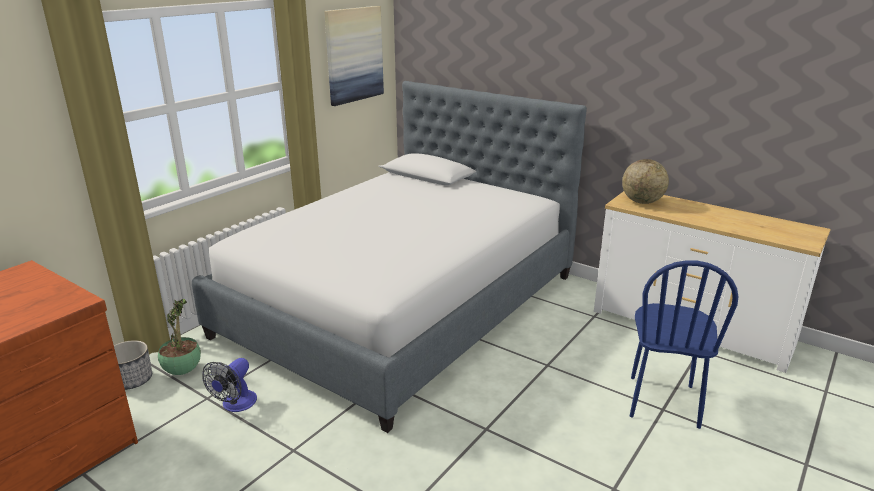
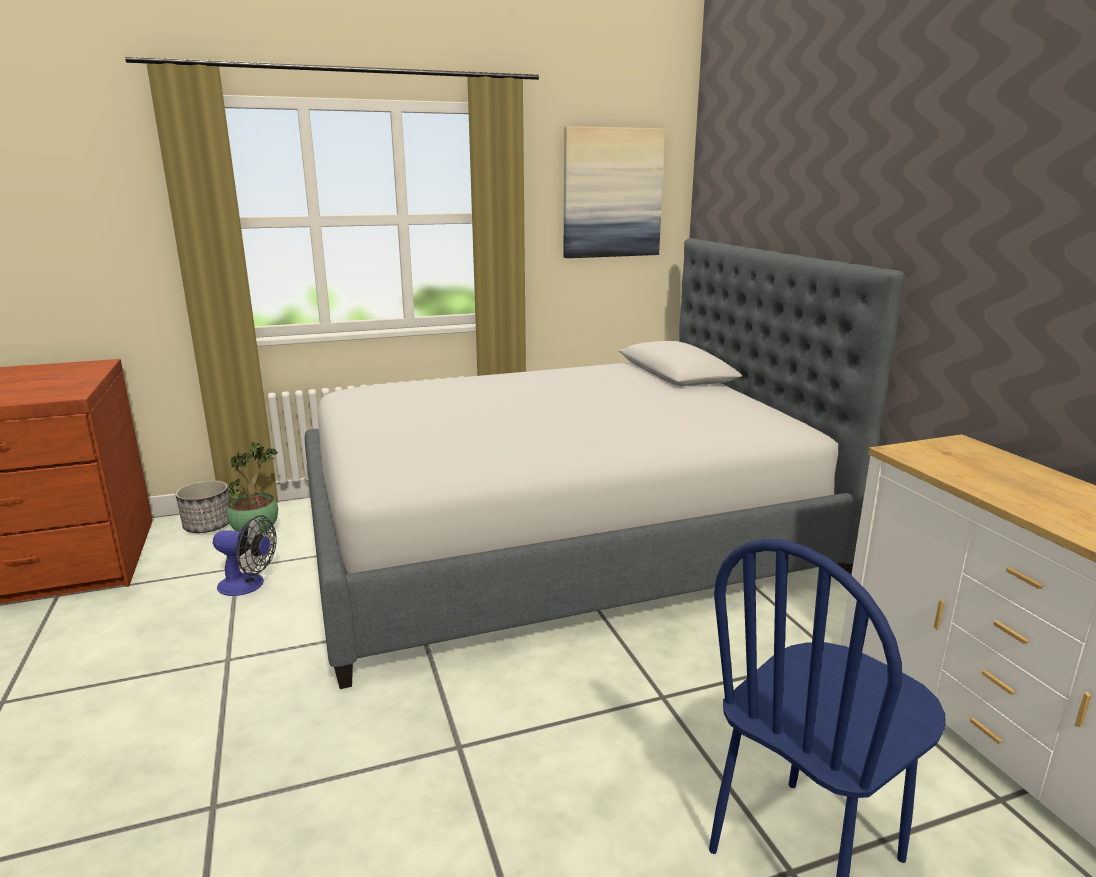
camera: 35 degrees right, 5 degrees down
(235, 405) = (248, 585): fan -> fan turned 135 degrees counterclockwise
(642, 202) = (953, 458): globe -> none

